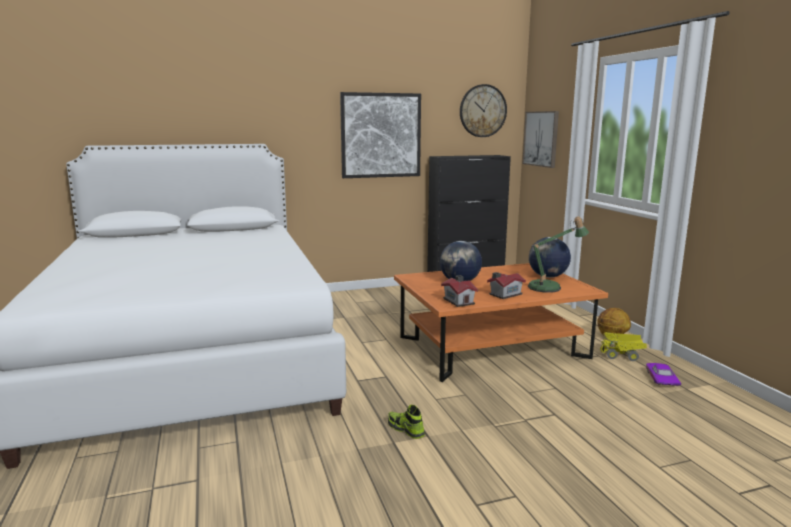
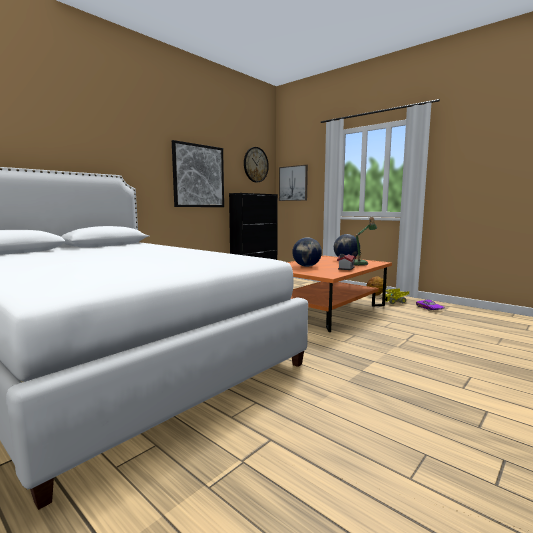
camera: 30 degrees left, 5 degrees down
(405, 429) = (356, 361): shoe -> none
(459, 301) = (331, 273): toy house -> none

